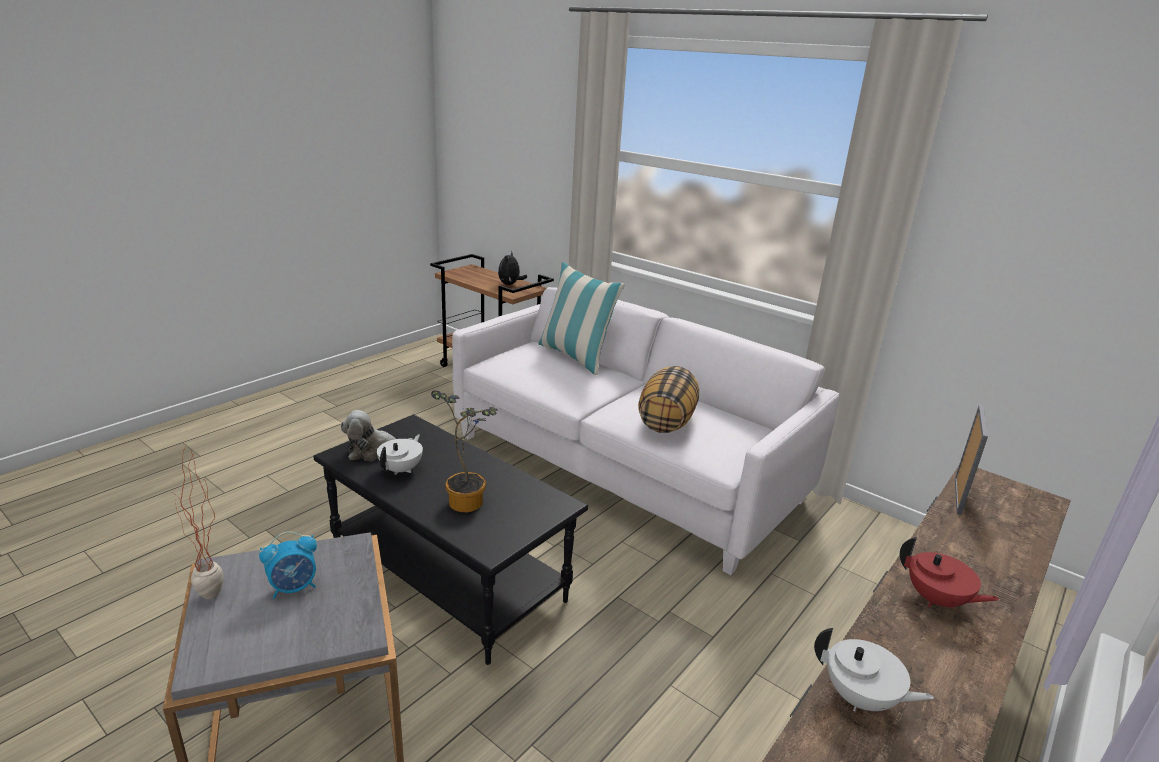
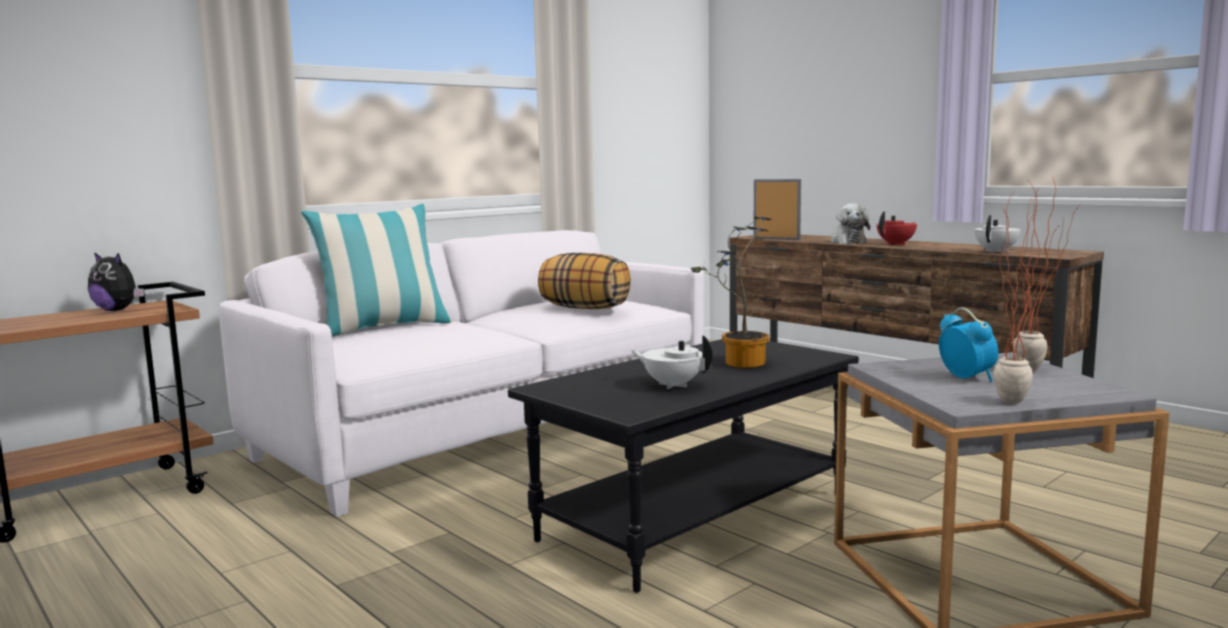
camera: 80 degrees left, 15 degrees down
(294, 639) = (1038, 372): none -> potted plant
(374, 451) = (620, 398): plush toy -> plush toy (847, 242)

